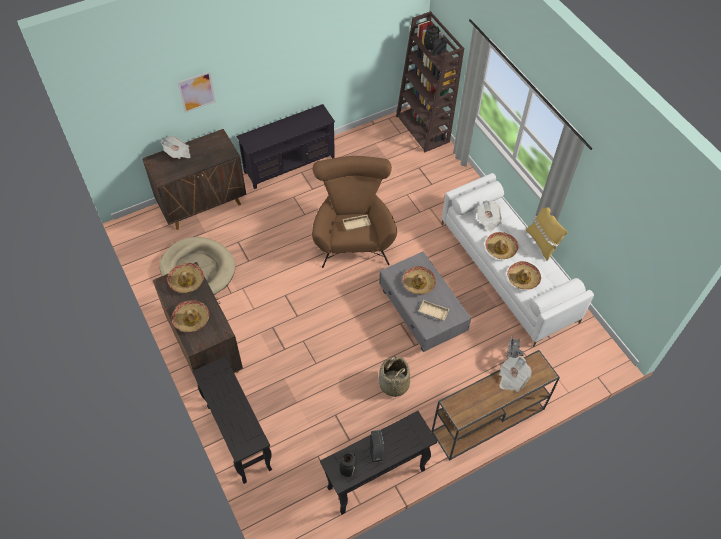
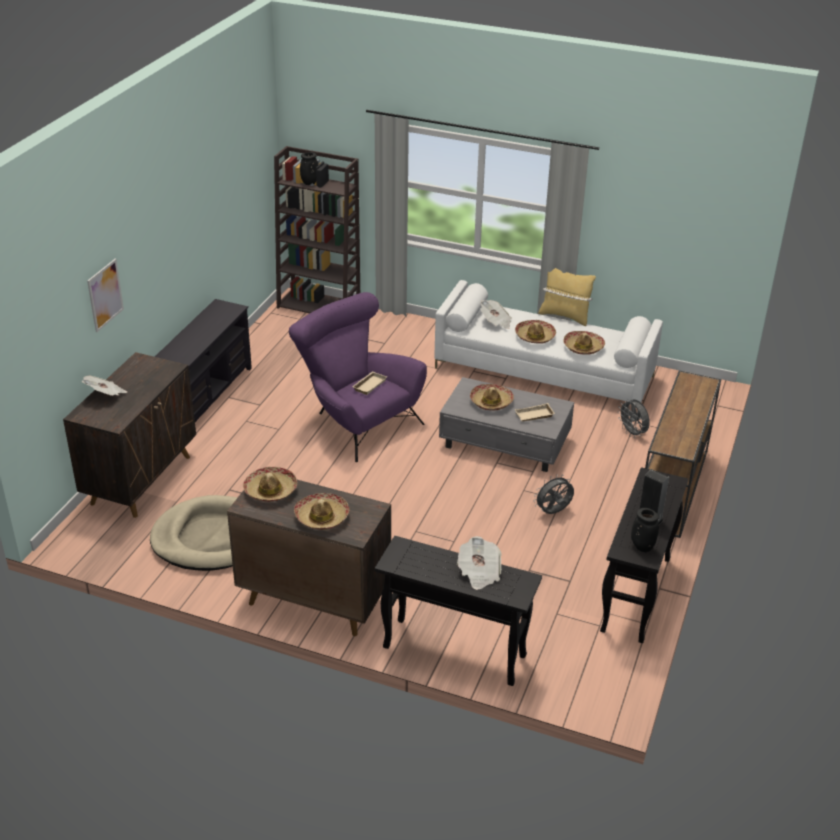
camera: 40 degrees left, 20 degrees down
(352, 237) = (356, 421): brown armchair -> purple armchair
(393, 384) = (553, 512): basket -> grey fan
(512, 378) = (685, 401): newspaper -> newspaper (479, 573)

